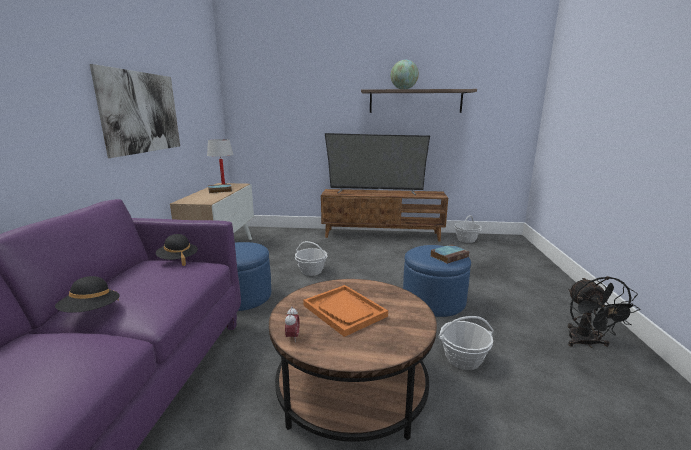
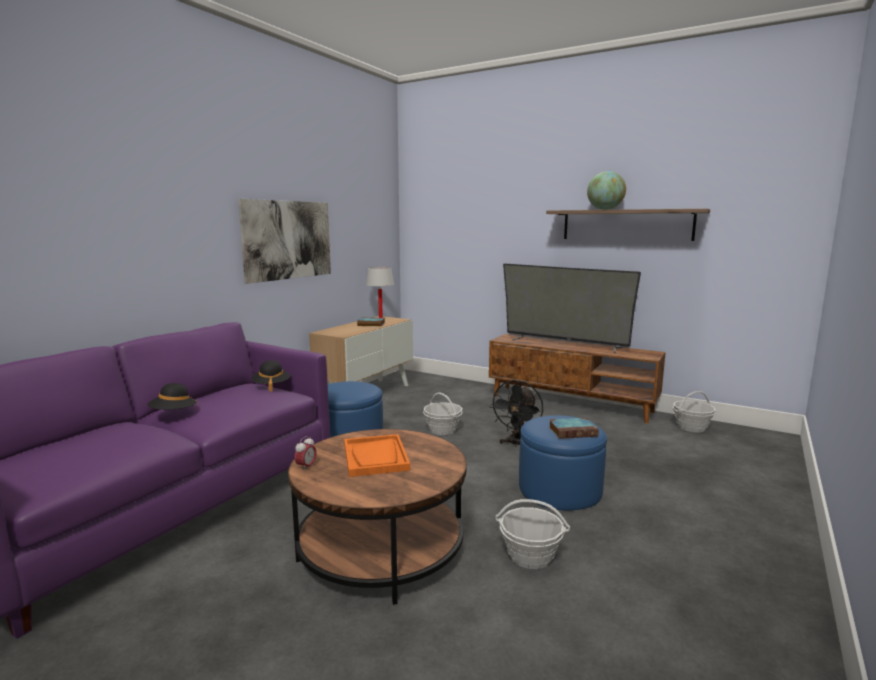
camera: 25 degrees right, 5 degrees down
(586, 343) = (728, 586): black fan -> black fan (517, 444)

